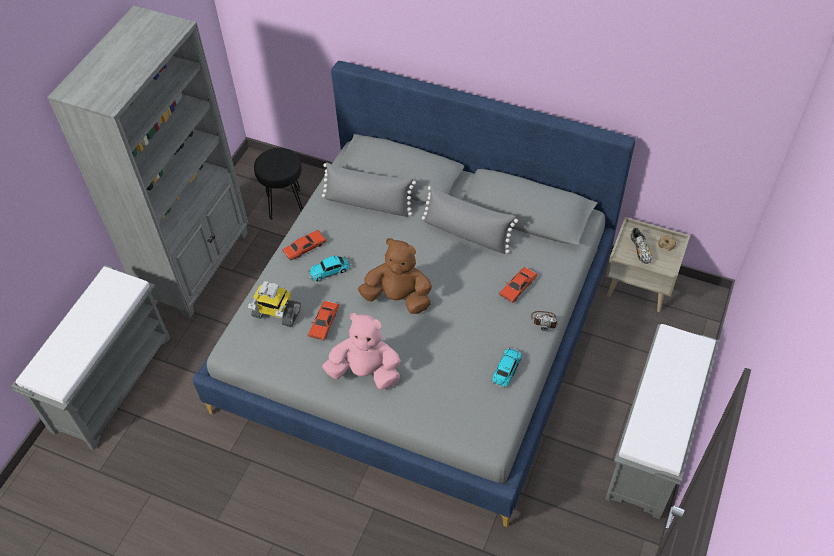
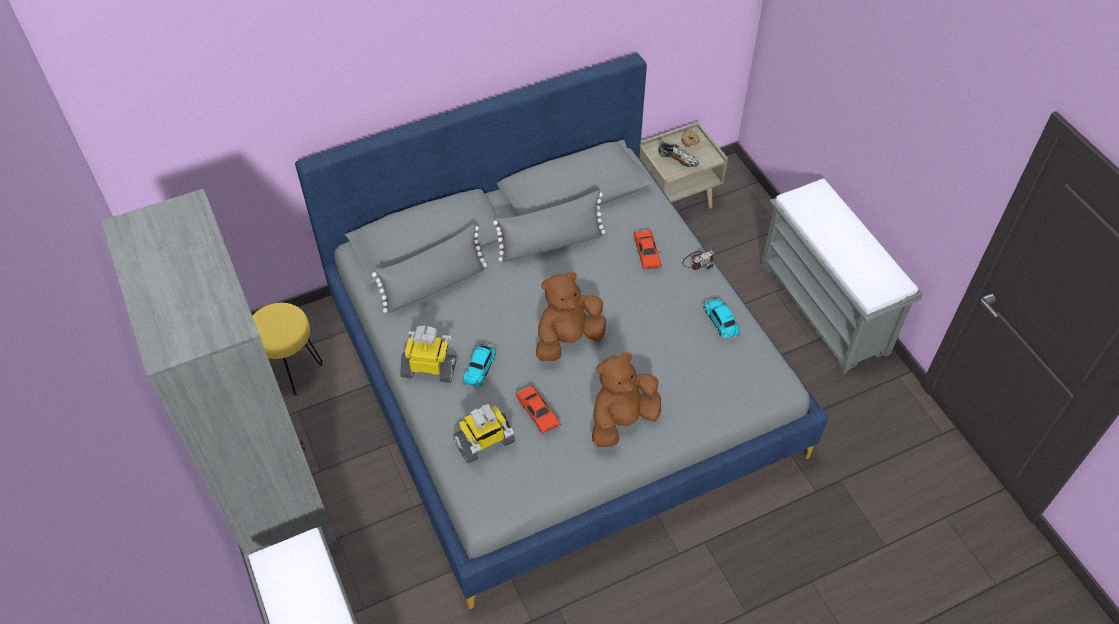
camera: 50 degrees left, 0 degrees up
(285, 203) = (292, 370): black stool -> yellow stool
(305, 248) = (430, 368): red toy car -> toy robot
(365, 372) = (622, 420): pink plush toy -> brown plush toy

